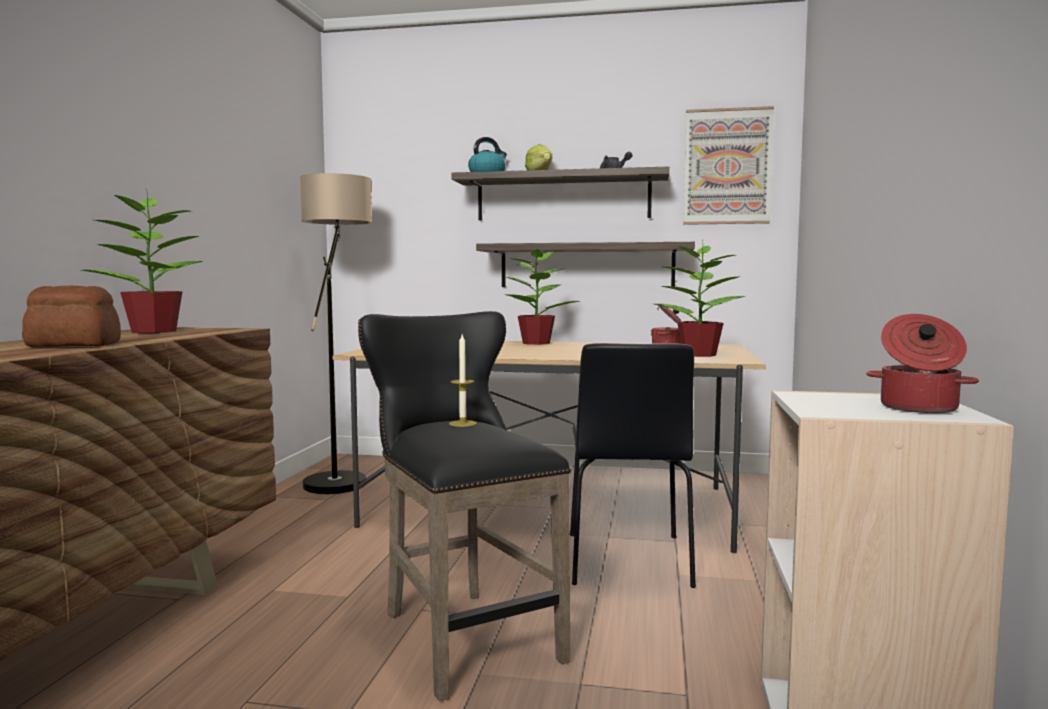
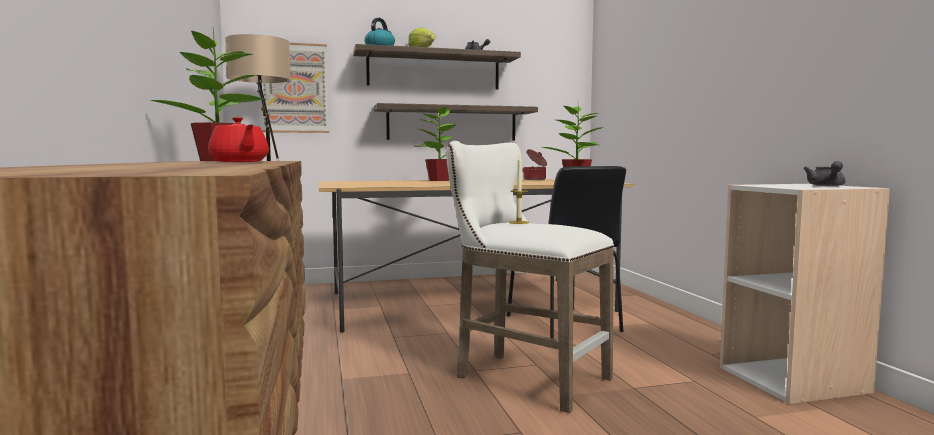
camera: 25 degrees left, 0 degrees up
(74, 345) = (239, 162): bread -> red teapot
(462, 633) = (524, 377): black stool -> white stool
(727, 167) = (547, 55): picture -> picture (294, 88)
(918, 408) = (826, 186): cooking pot -> grey teapot

